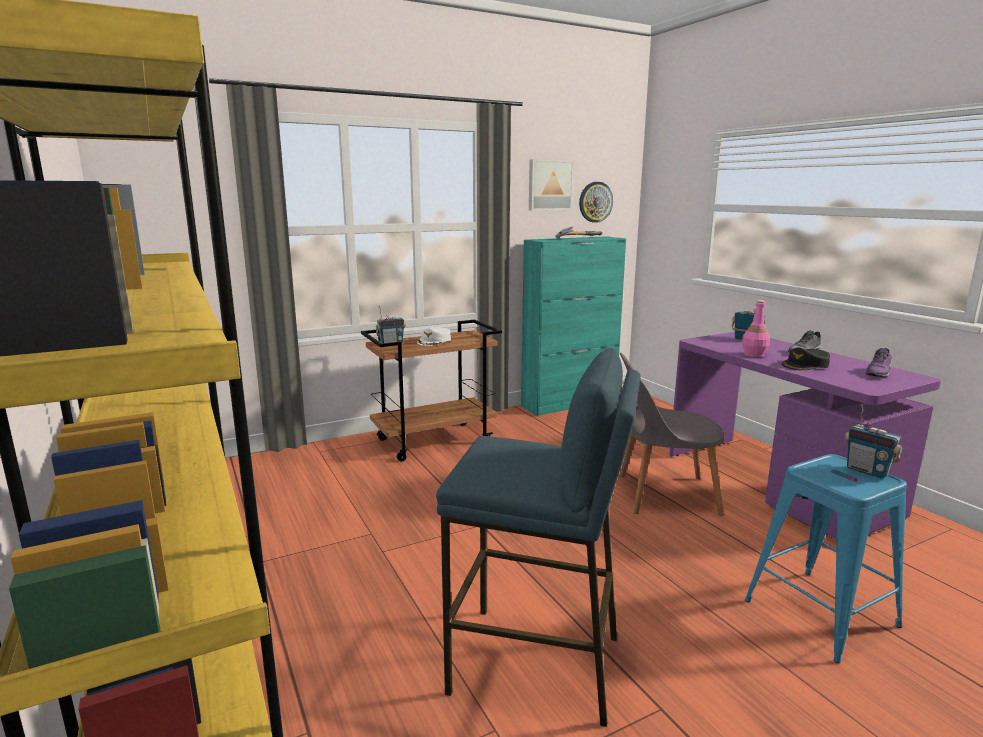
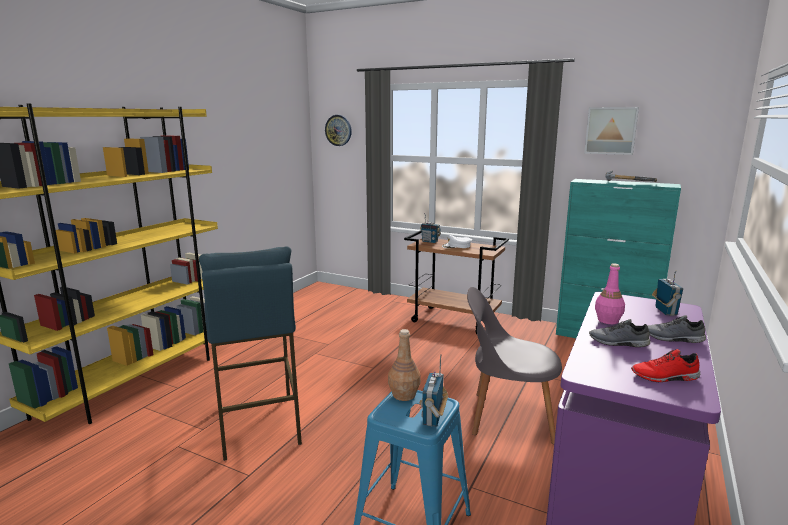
camera: 55 degrees right, 0 degrees up
(595, 202) = (669, 148): wall clock -> wall clock (338, 130)
(662, 494) = (508, 417): grey chair -> grey chair turned 45 degrees counterclockwise
(805, 365) = (618, 343): black cap -> grey shoe
(812, 470) = (404, 394): none -> brown bottle
(879, 373) = (664, 377): purple shoe -> red shoe

